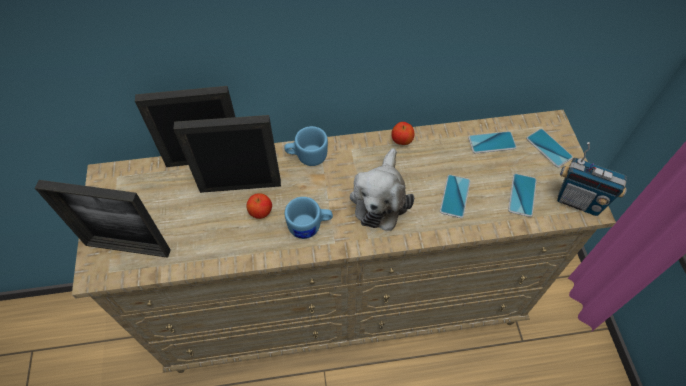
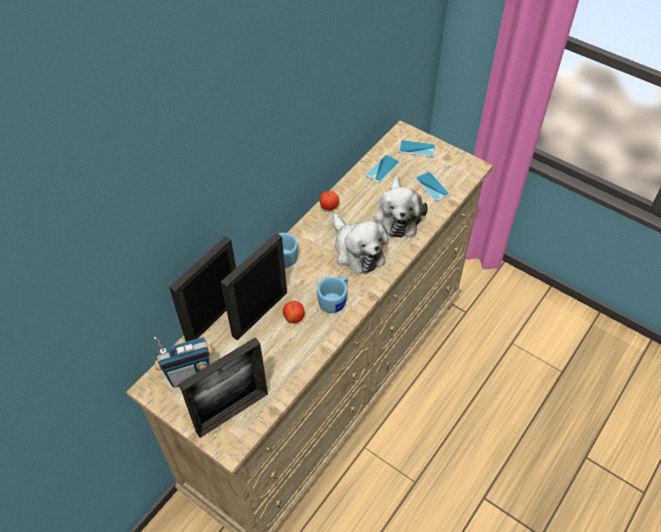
camera: 45 degrees left, 5 degrees down
(455, 196) = (397, 216): phone -> plush toy
(578, 201) = (463, 167): radio -> radio (189, 374)

